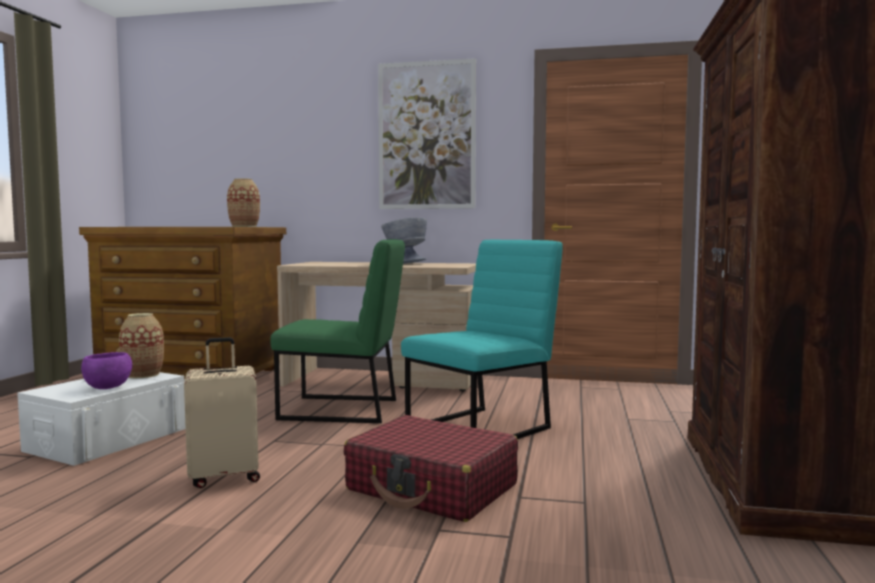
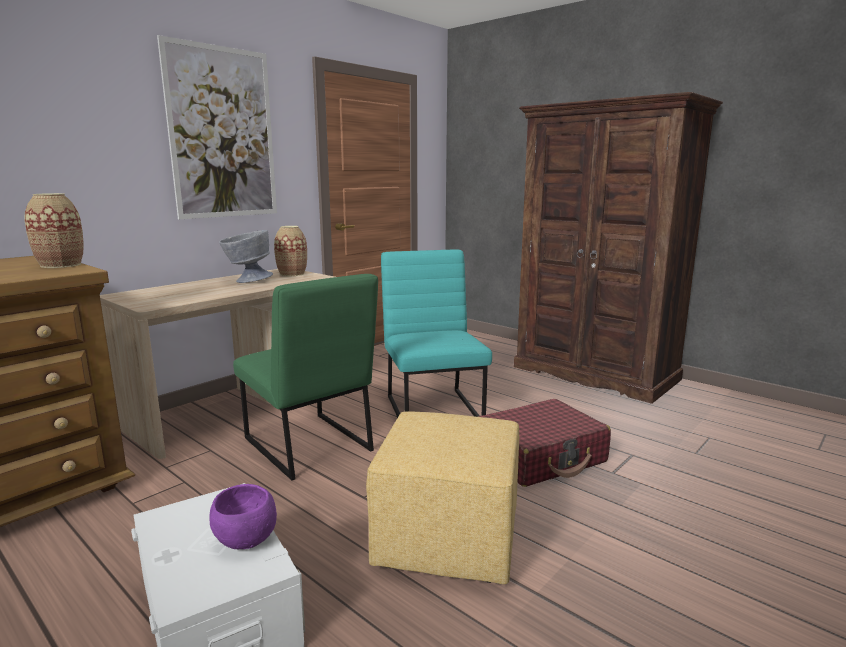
camera: 60 degrees left, 10 degrees up
(143, 375) = (198, 509): vase -> vase (292, 274)
(225, 477) = (446, 540): beige suitcase -> yellow ottoman
(343, 410) = (309, 446): green chair -> green chair turned 105 degrees clockwise

